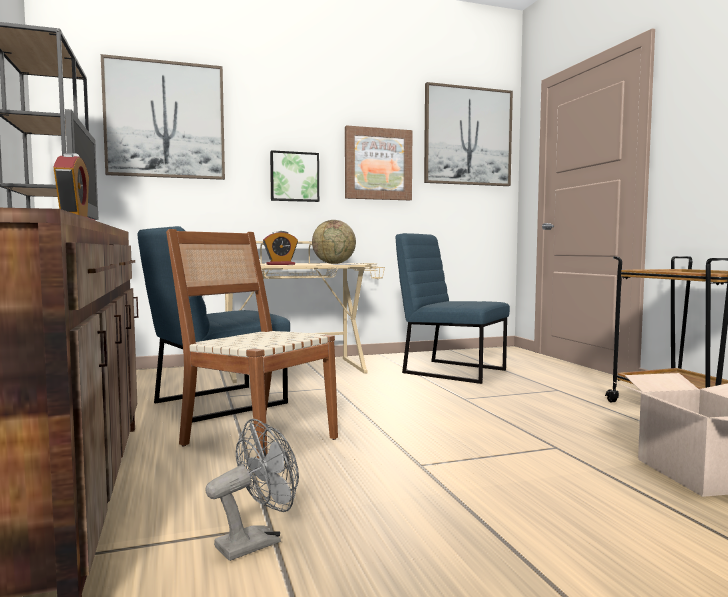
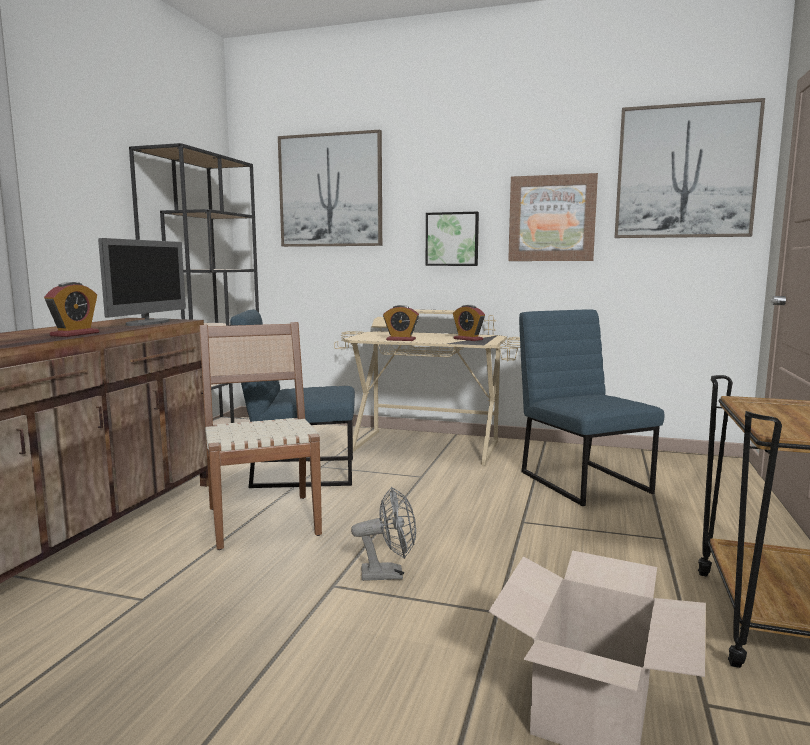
camera: 35 degrees right, 5 degrees up
(256, 541) = (115, 609): grey fan -> grey fan (389, 574)
(334, 263) = (468, 339): globe -> alarm clock

